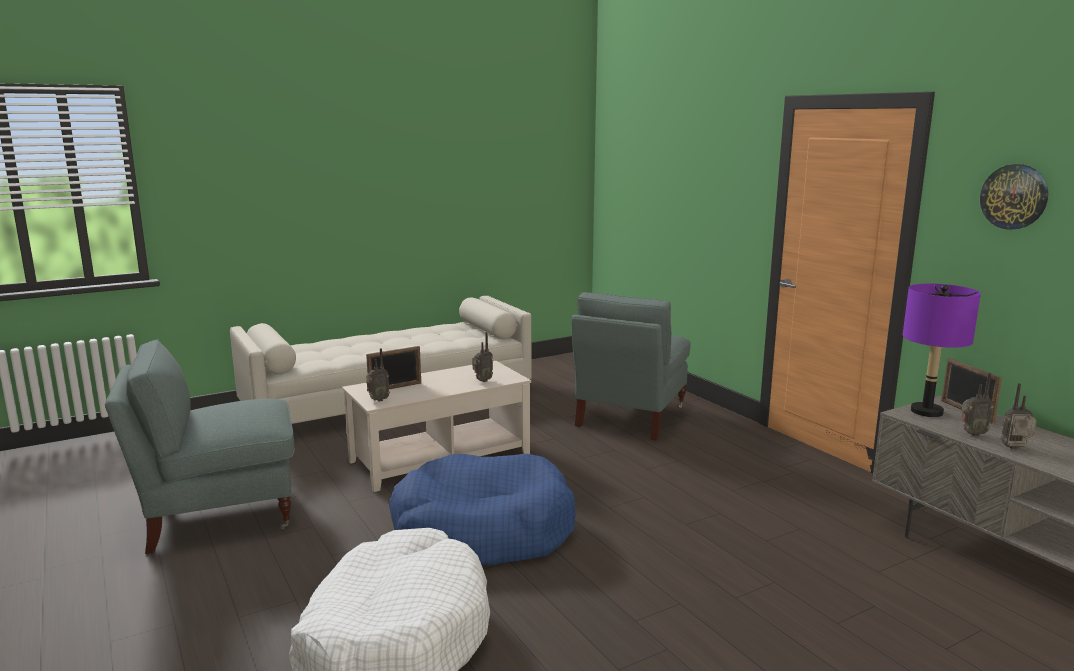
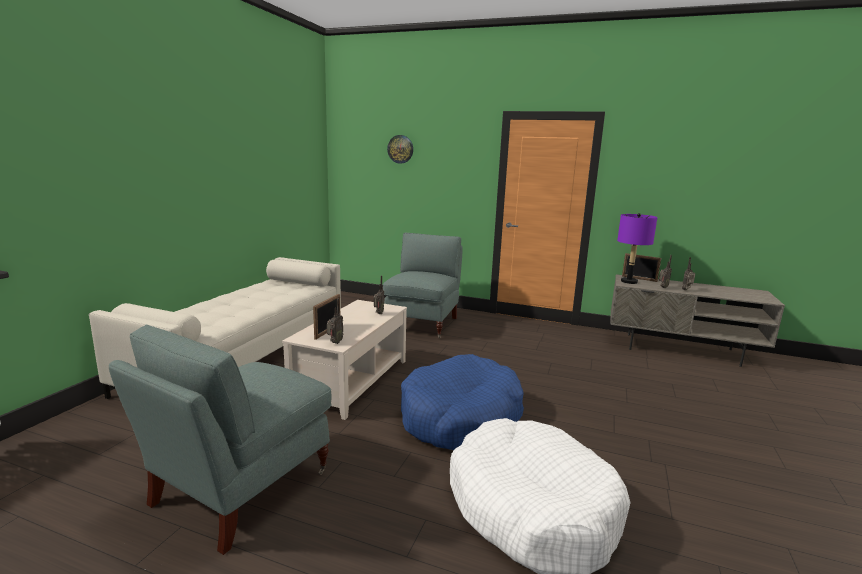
camera: 40 degrees left, 0 degrees up
(630, 416) = (422, 324): grey armchair -> grey armchair turned 150 degrees counterclockwise
(1014, 196) = (653, 167): wall clock -> wall clock (400, 149)

